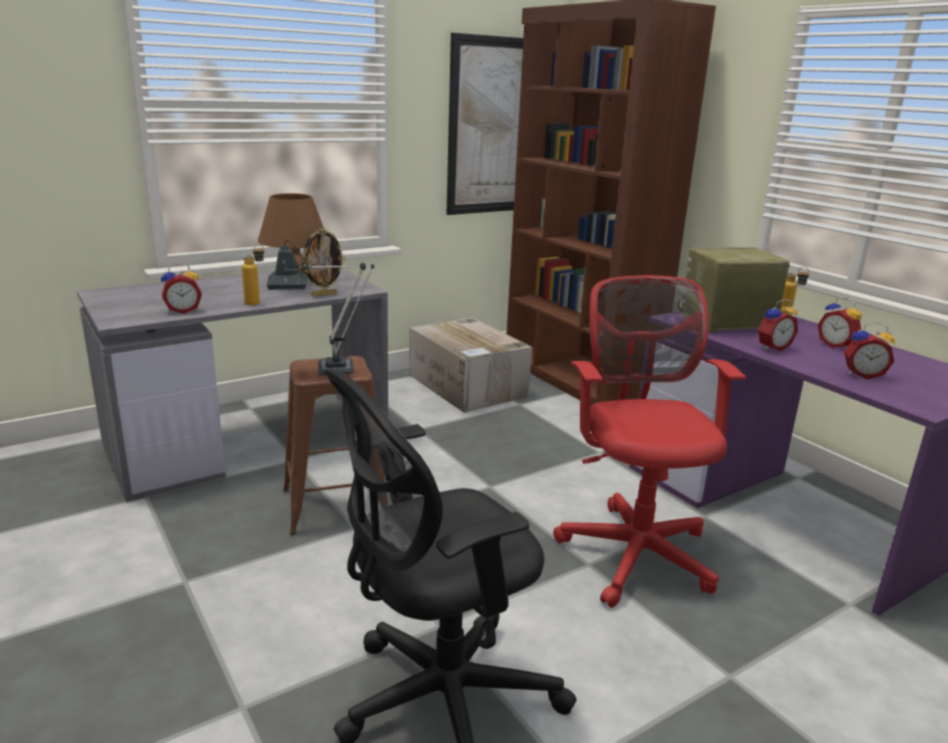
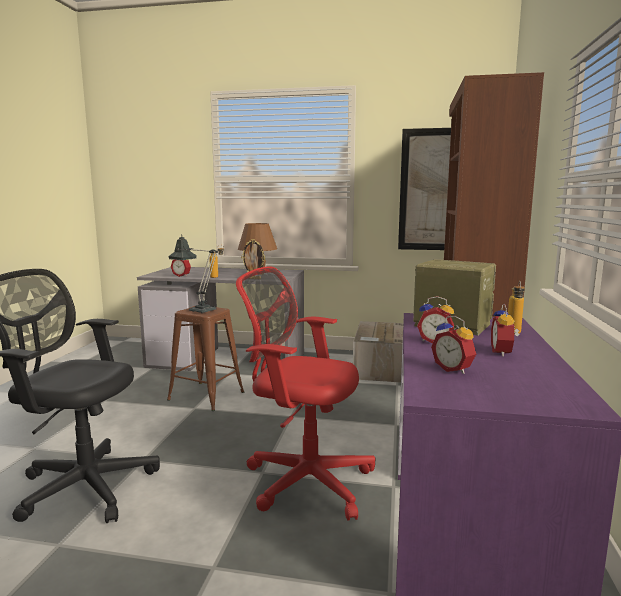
camera: 45 degrees right, 10 degrees down
(635, 550) = (304, 479): red office chair -> red office chair turned 105 degrees counterclockwise

